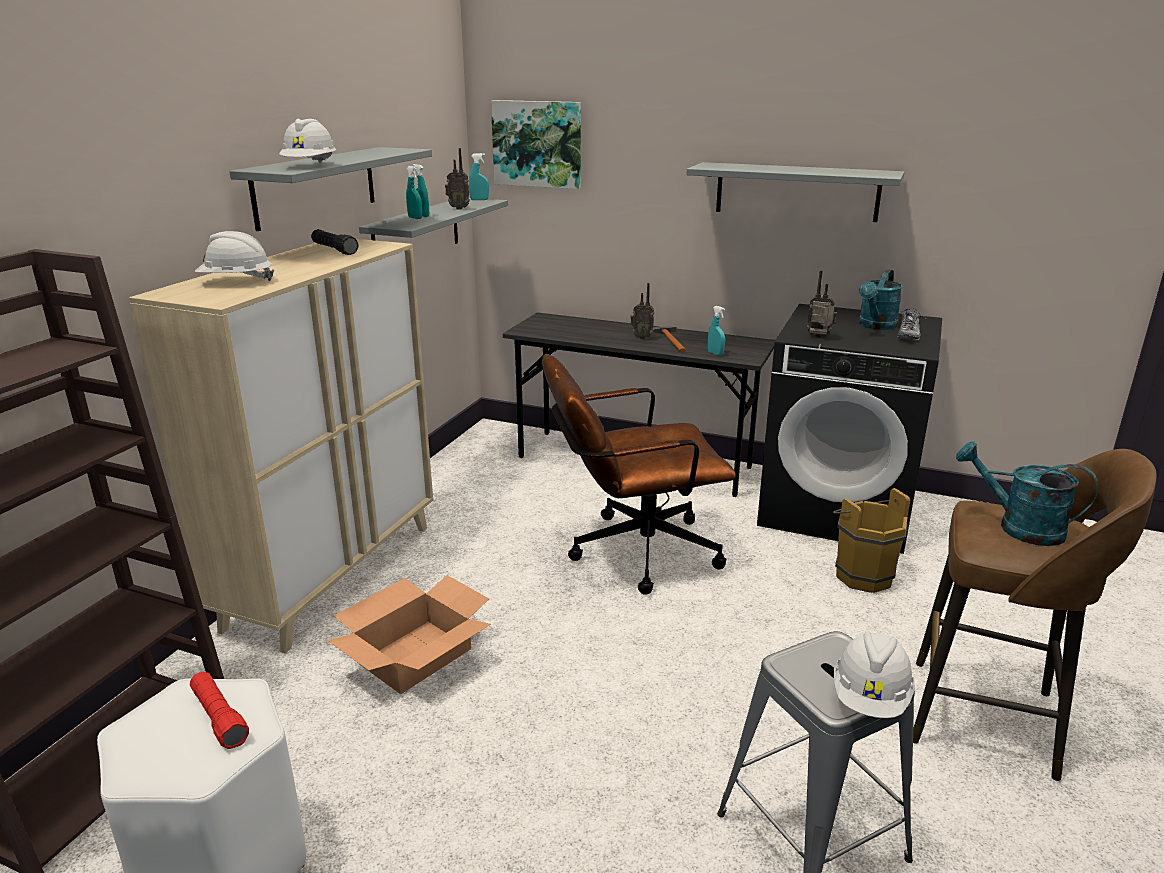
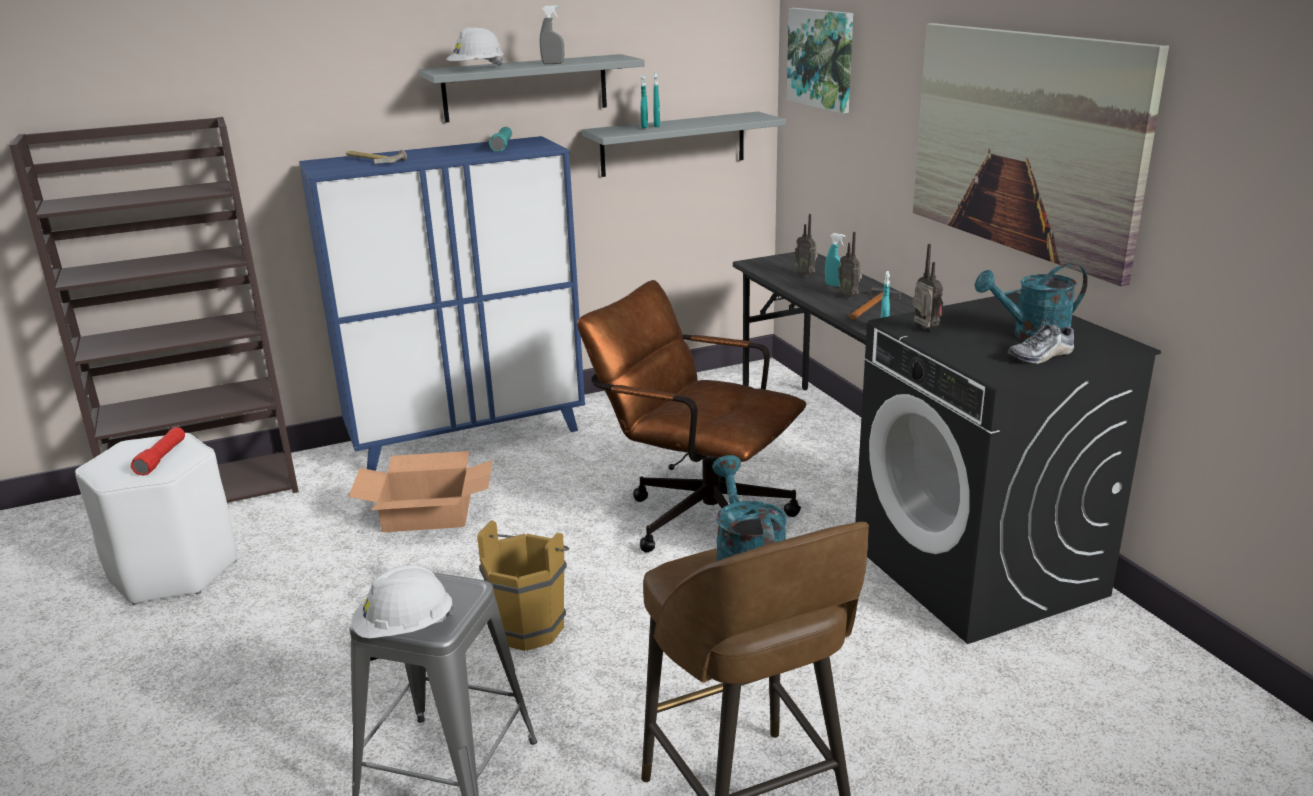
camera: 45 degrees right, 0 degrees up
(236, 282) = (374, 160): white hard hat -> hammer
(332, 574) = (468, 437): beige cabinet -> blue cabinet
(334, 250) = (502, 146): black flashlight -> turquoise flashlight
(364, 157) = (553, 64): none -> grey spray bottle
(459, 208) = (711, 122): radio -> radio (806, 274)
(479, 200) = (760, 116): turquoise spray bottle -> turquoise spray bottle (834, 285)
(796, 191) = (1023, 142): grey shelf -> picture
(860, 574) = (877, 636): brown bucket -> brown bucket (532, 625)

